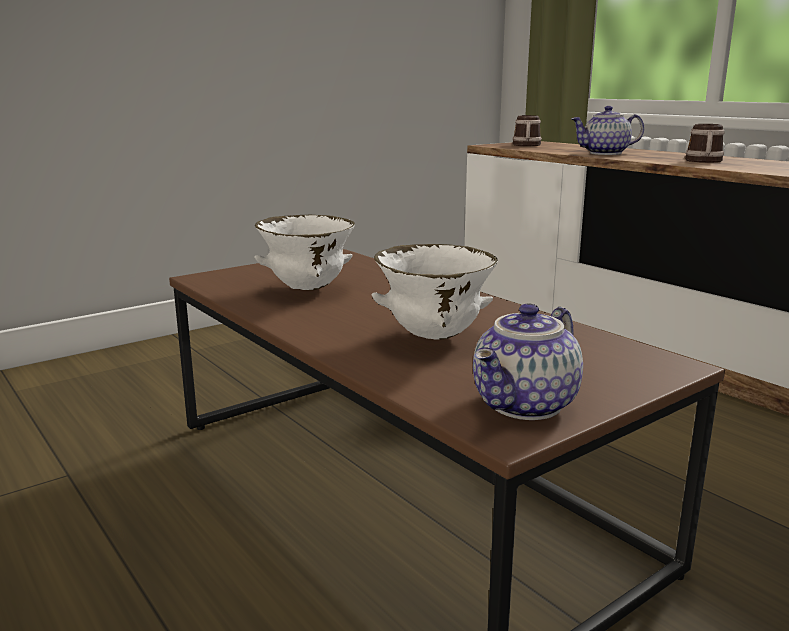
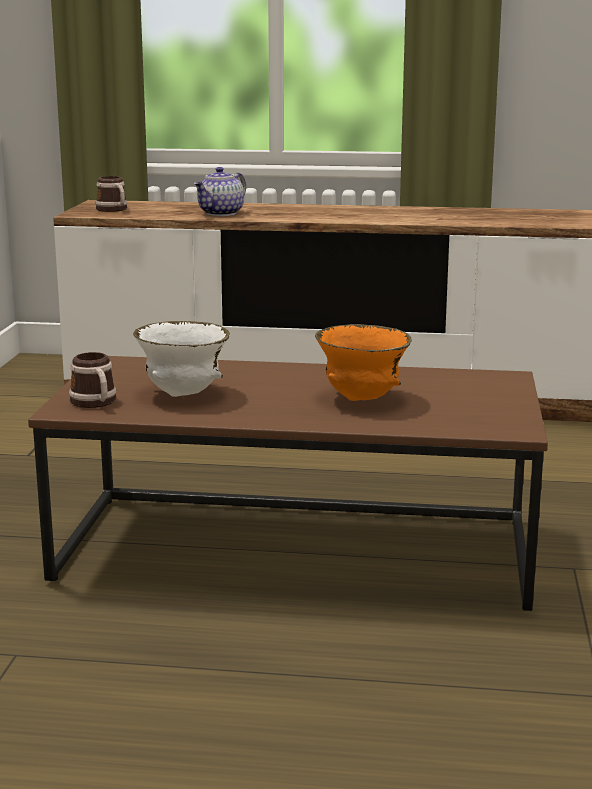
camera: 45 degrees left, 0 degrees up
(433, 337) = (361, 399): white bowl -> orange bowl
(526, 406) = (497, 417): teapot -> none
(704, 161) = (323, 214): mug -> mug (95, 403)

